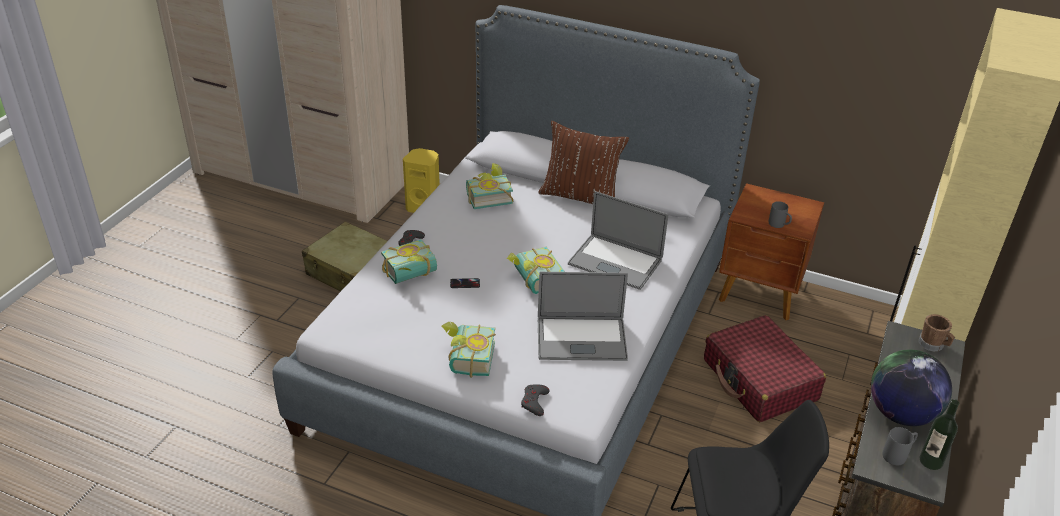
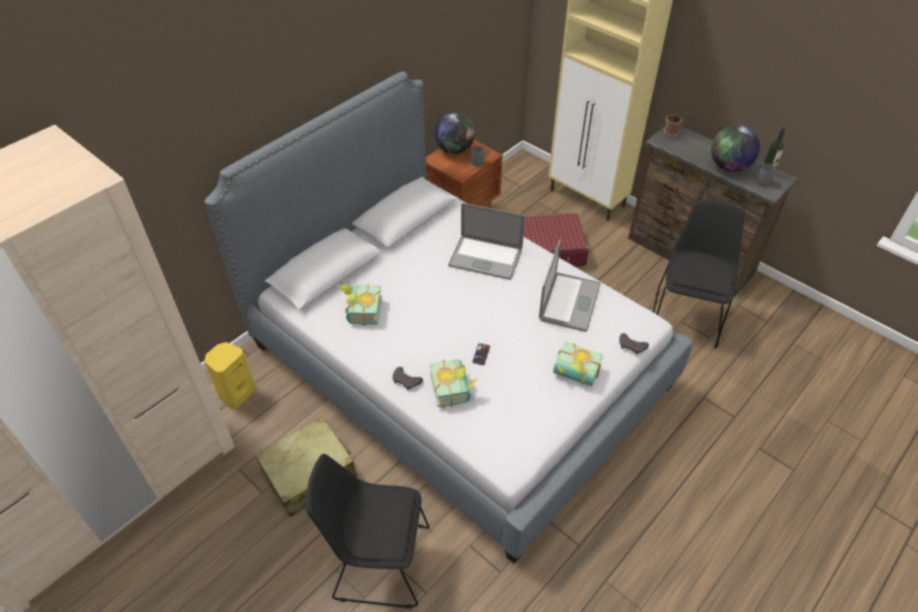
camera: 70 degrees left, 10 degrees up
(274, 338) = (378, 561): none -> black chair
(533, 281) = (492, 311): book -> none
(580, 197) = (390, 253): brown pillow -> none
(615, 262) = (485, 257): laptop -> laptop turned 60 degrees clockwise
(785, 202) = (454, 149): none -> globe

